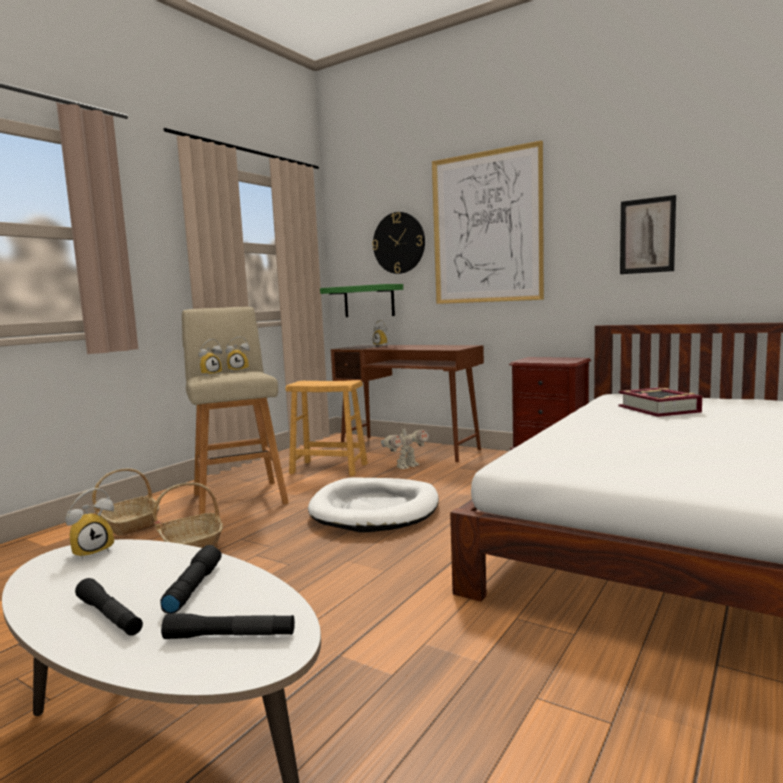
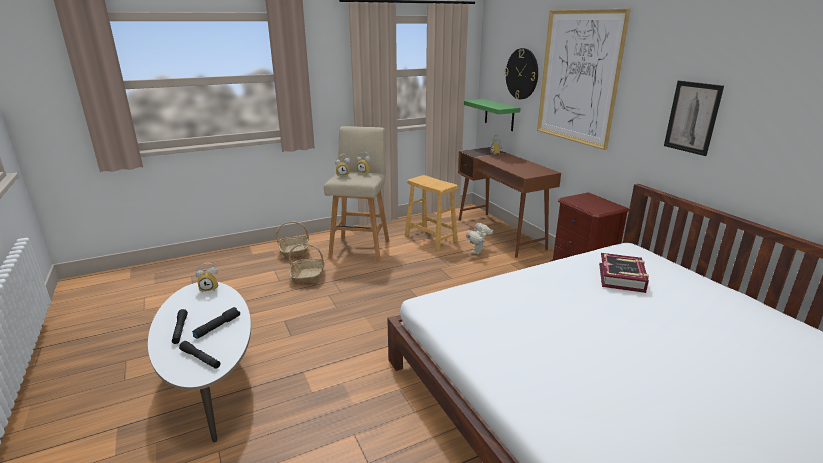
camera: 30 degrees right, 15 degrees up
(375, 510) = (418, 283): white dog bed -> none
(406, 466) = (478, 251): toy robot -> toy robot turned 120 degrees clockwise

